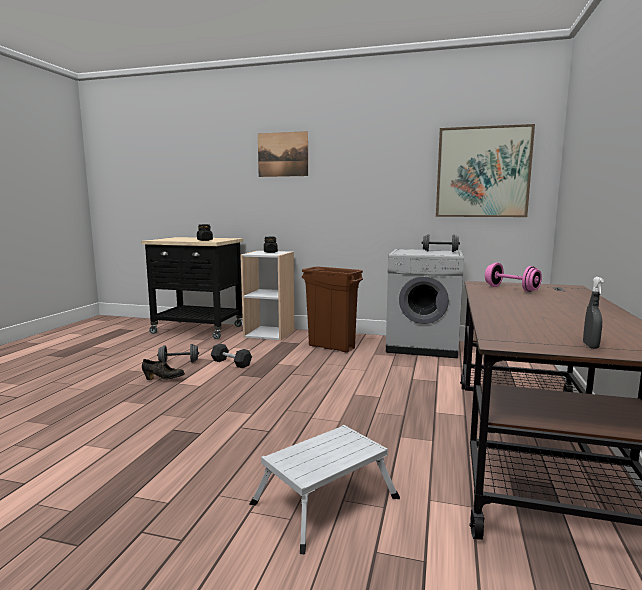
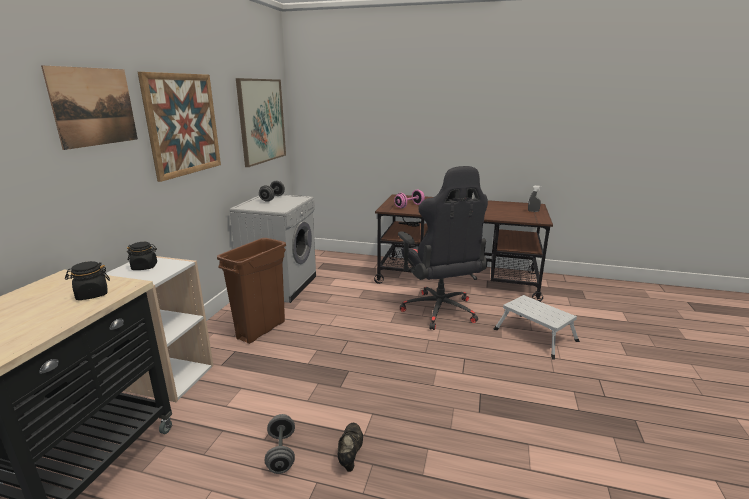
camera: 90 degrees left, 10 degrees up
(231, 363) = (297, 399): grey dumbbell -> none
(355, 169) = (183, 124): none -> picture
(394, 424) = (438, 310): none -> black office chair

